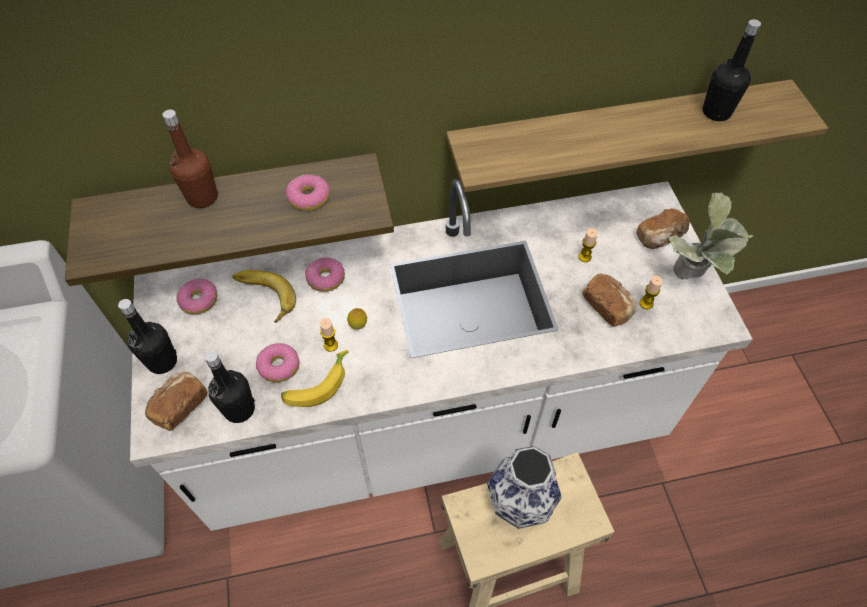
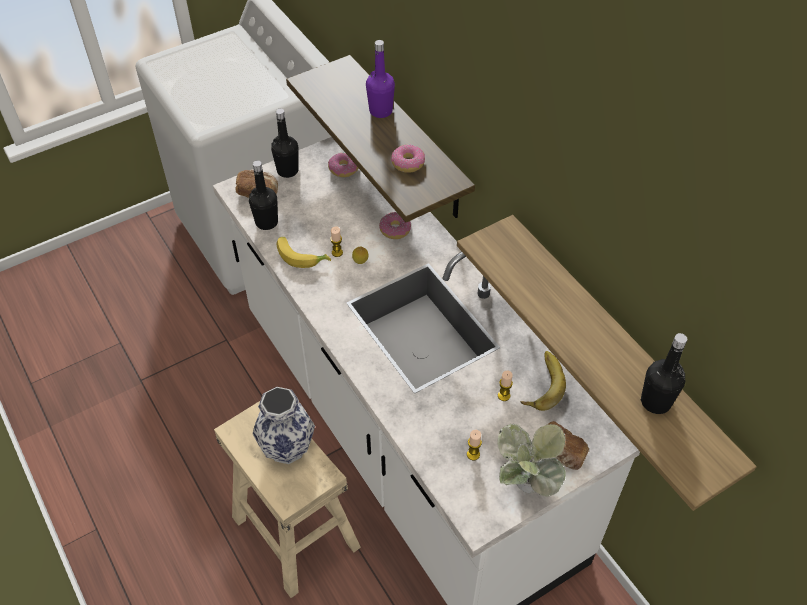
camera: 70 degrees right, 5 degrees down
(202, 197) = (380, 111): brown bottle -> purple bottle
(263, 297) = (361, 201): banana -> banana (540, 383)
(279, 366) = (307, 230): donut -> none
(607, 306) = (455, 424): bread -> none

